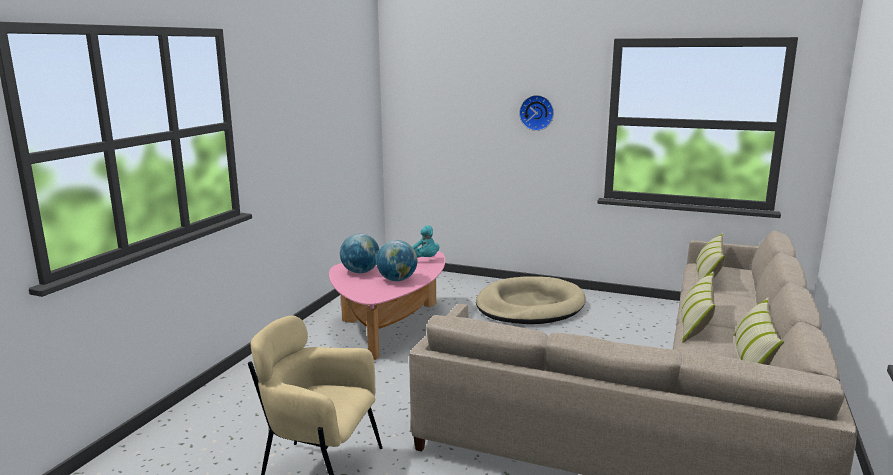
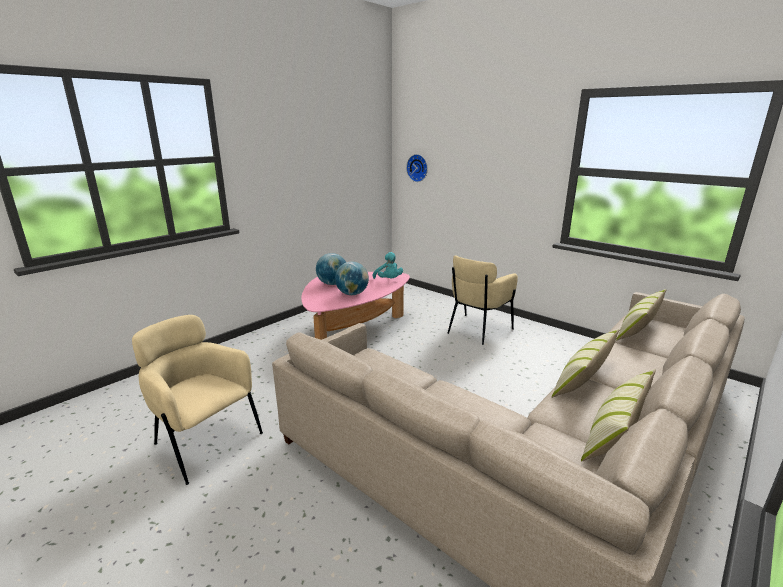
camera: 20 degrees right, 5 degrees up
(530, 306) = (477, 330): beige dog bed -> beige armchair
(537, 112) = (507, 161): wall clock -> wall clock (418, 168)

